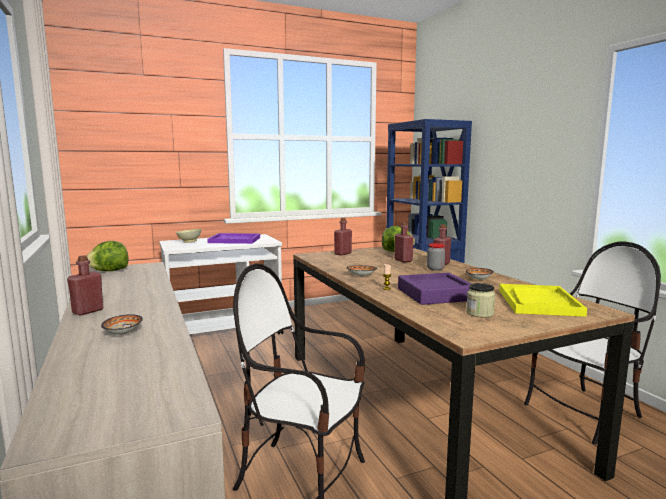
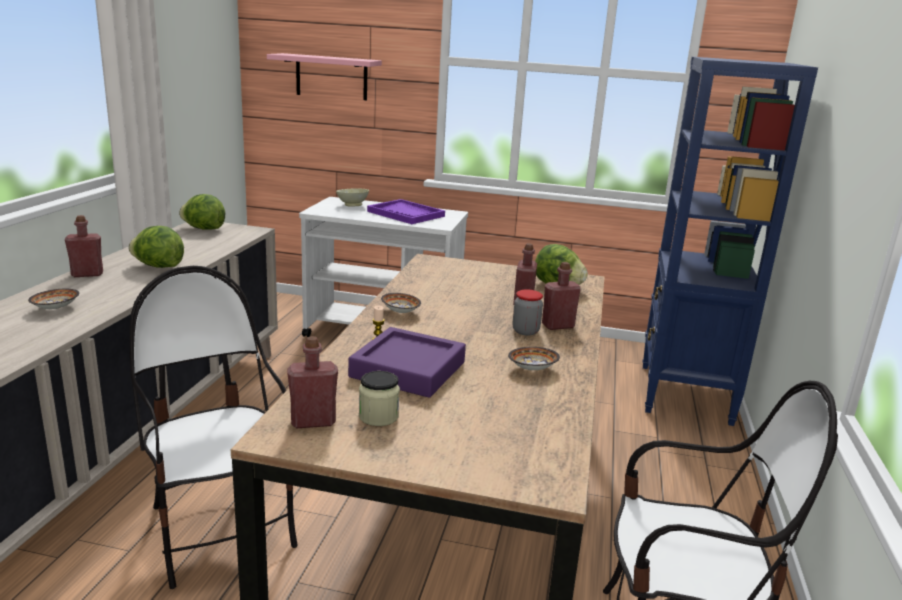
camera: 35 degrees right, 10 degrees up
(136, 295) = (158, 266): none -> lettuce
(143, 152) = (331, 77): none -> pink shelf
(343, 253) = (475, 269): red bottle -> red bottle (313, 421)
(538, 302) = (503, 434): yellow tray -> none

